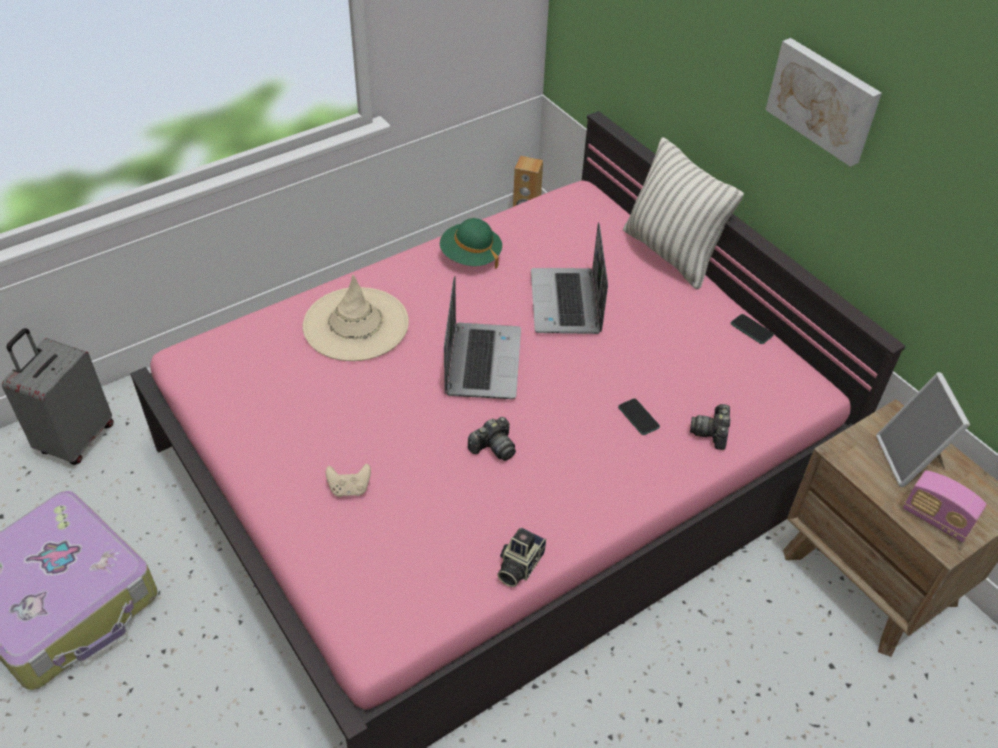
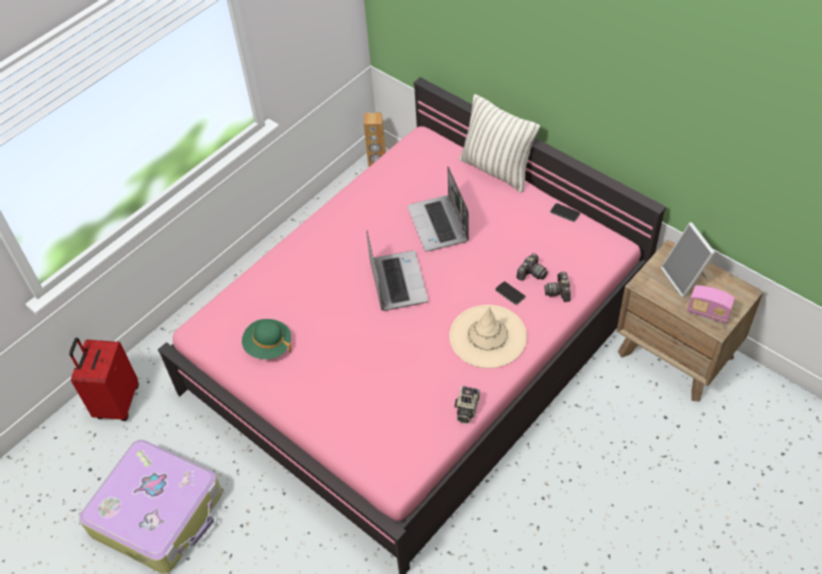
camera: 10 degrees left, 5 degrees up
(75, 439) = (116, 402): grey suitcase -> red suitcase
(349, 488) = (343, 389): beige game controller -> none
(355, 324) = (303, 277): beige hat -> beige hat (487, 336)
(470, 256) = (362, 206): green hat -> green hat (268, 346)
(493, 447) = (425, 338): camera -> camera (531, 273)
(824, 100) = (582, 64): picture -> none

